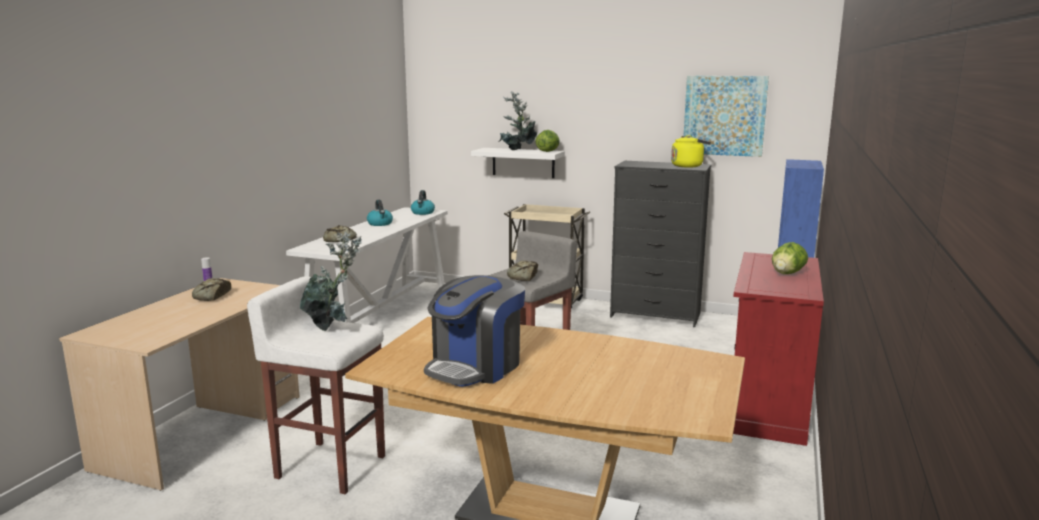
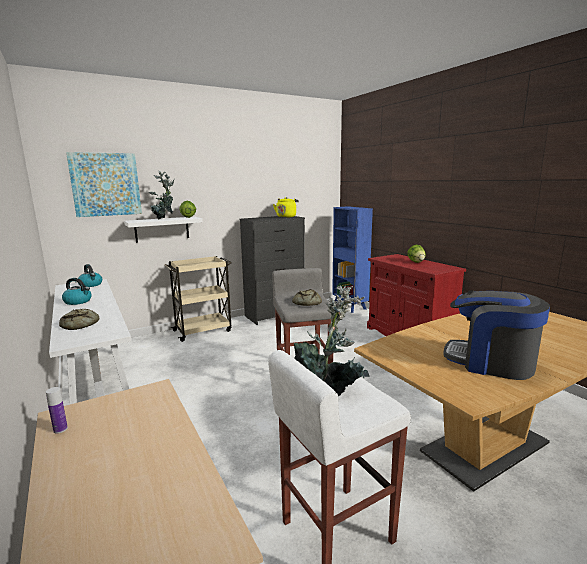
camera: 50 degrees left, 0 degrees up
(211, 296) = (100, 435): bread -> none
(475, 367) = (490, 362): coffee machine -> coffee machine turned 135 degrees clockwise
(724, 115) = (292, 184): picture -> picture (105, 184)

